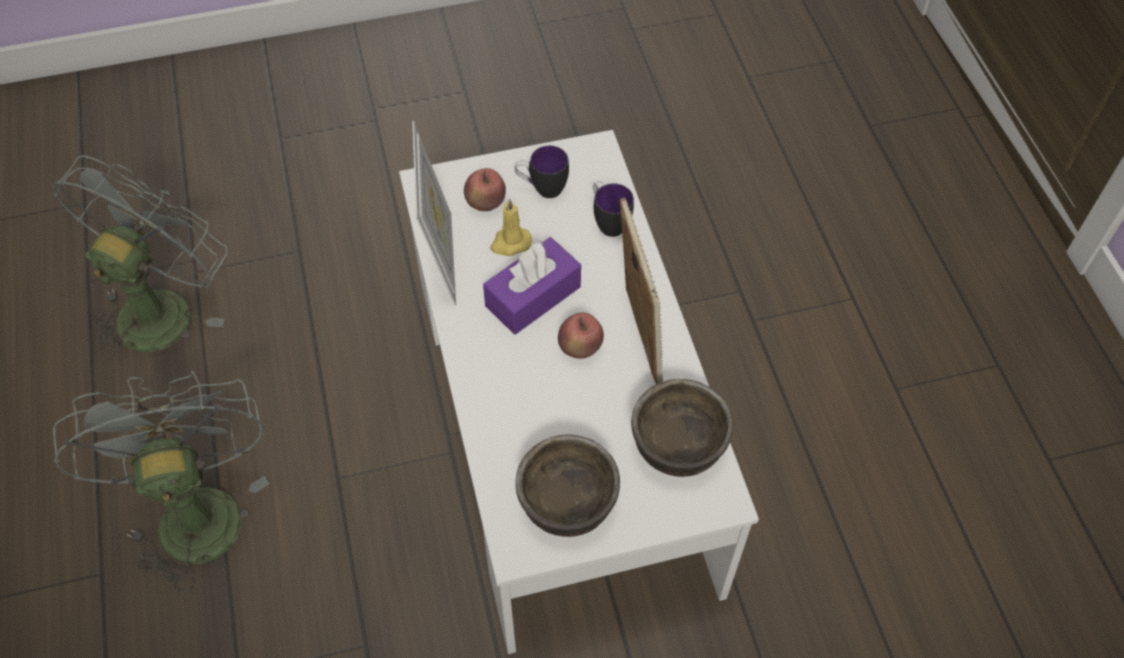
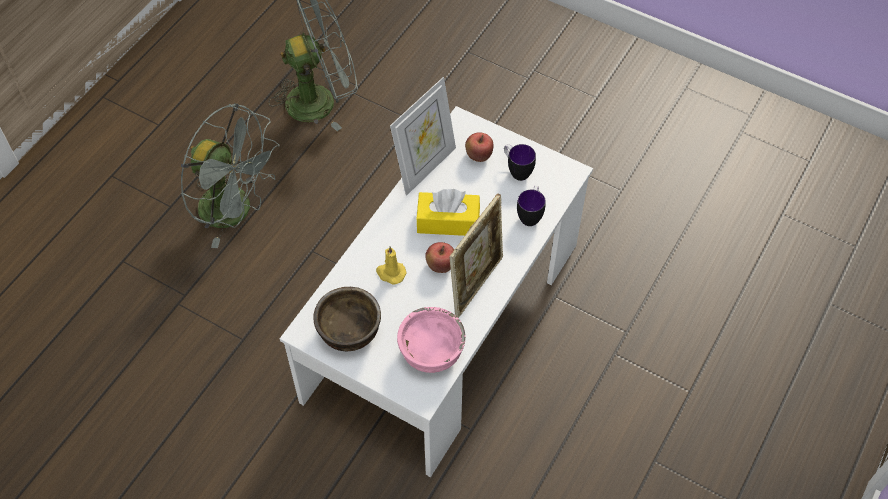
camera: 45 degrees right, 0 degrees up
(194, 509) = (236, 211): grey fan -> grey fan turned 90 degrees clockwise
(510, 243) = (468, 186): yellow candle -> yellow candle (390, 273)
(533, 296) = (448, 221): purple tissue box -> yellow tissue box
(678, 446) = (432, 353): brown bowl -> pink bowl

